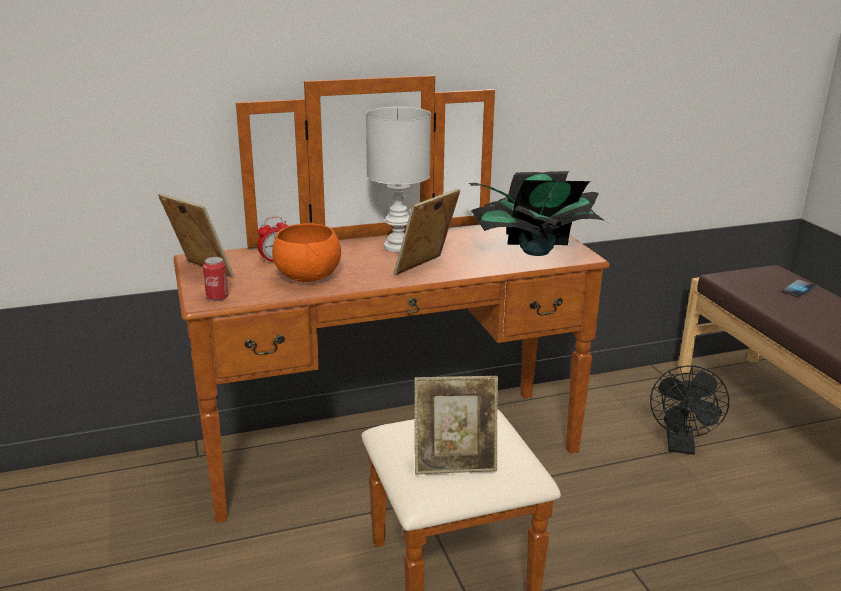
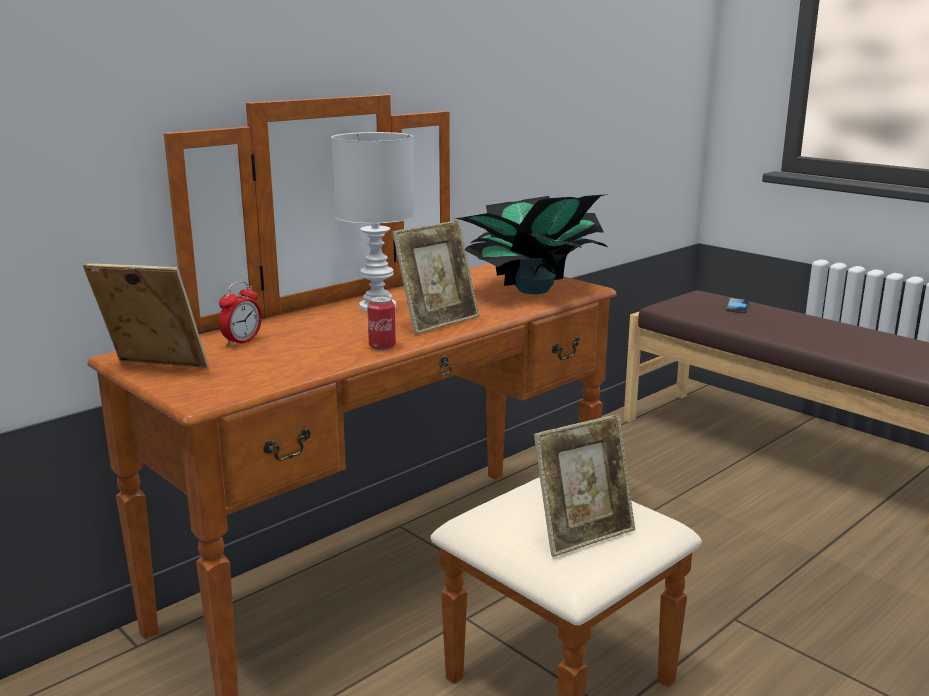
camera: 25 degrees left, 5 degrees down
(217, 297) = (213, 391): can -> can (382, 346)
(308, 278) = (309, 352): orange bowl -> none
(426, 268) = (438, 322): picture frame -> picture frame turned 150 degrees counterclockwise
(681, 446) = (683, 488): black fan -> none

